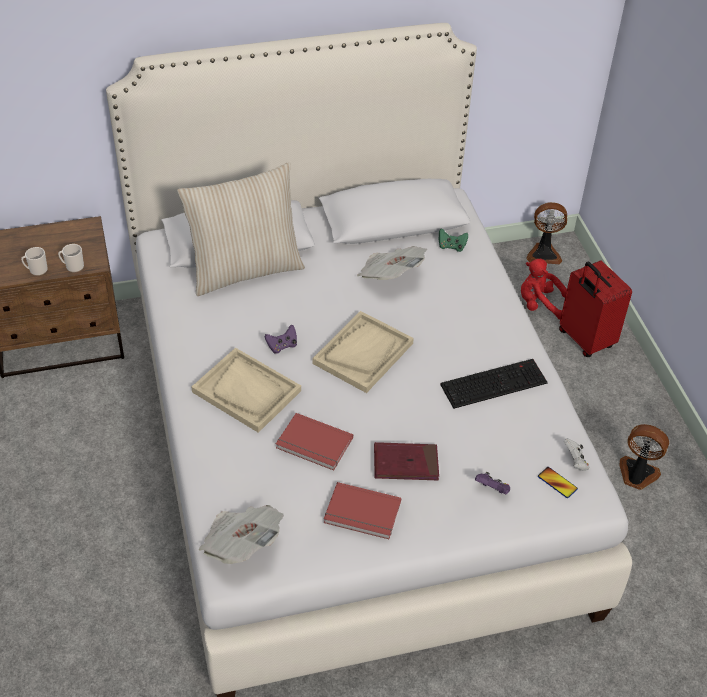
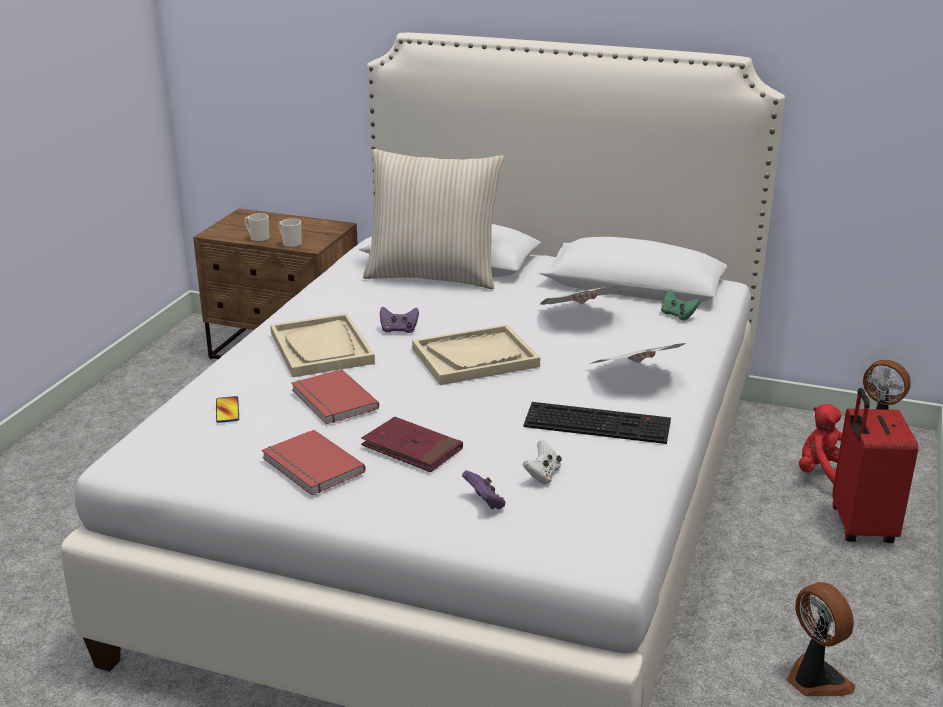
camera: 35 degrees right, 20 degrees down
(241, 544) = (163, 444): newspaper -> newspaper (634, 377)
(557, 483) = (575, 527): phone -> phone (227, 410)
(575, 462) = (623, 518): white game controller -> white game controller (542, 475)

